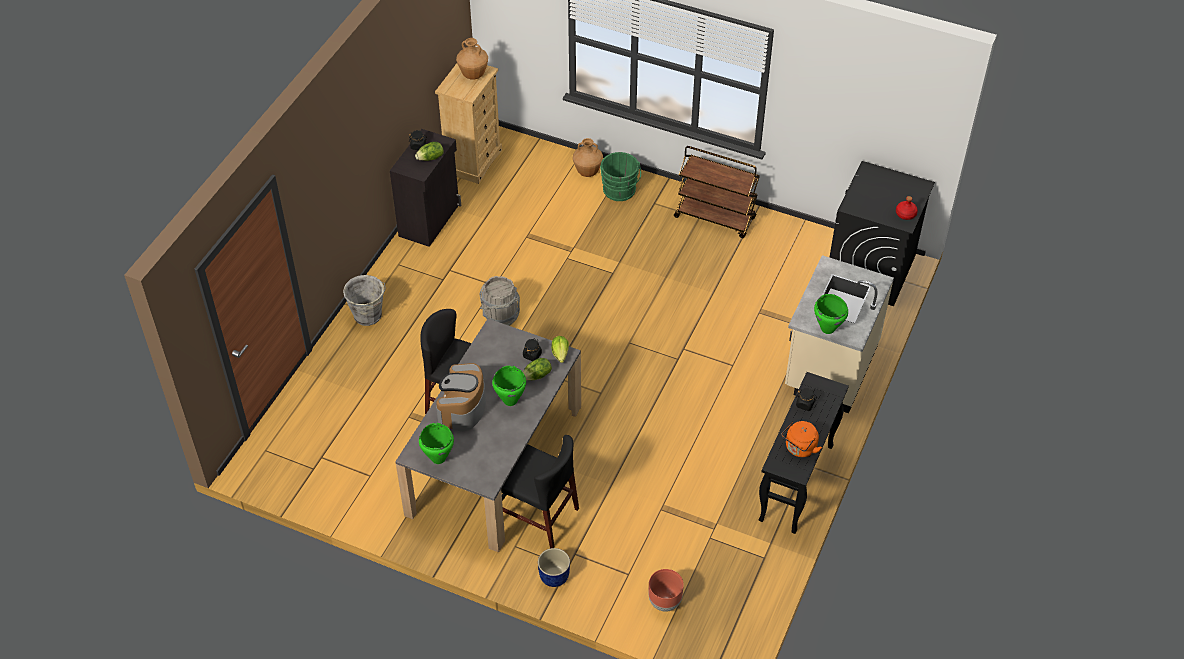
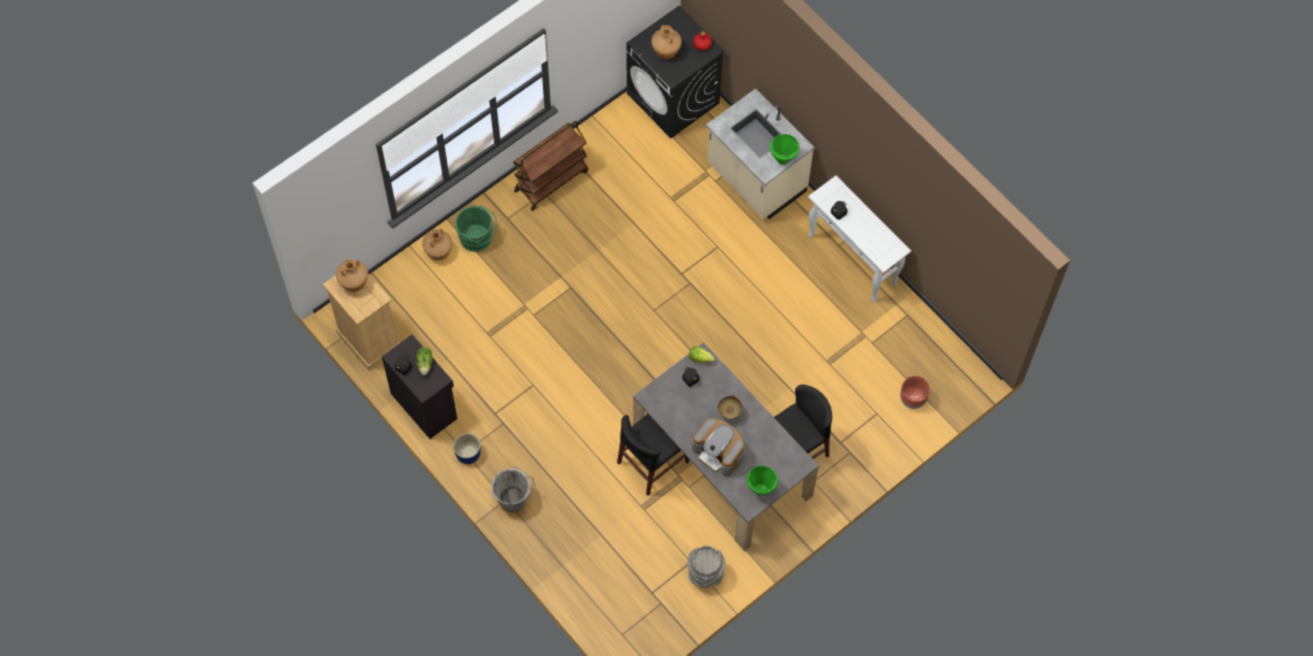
camera: 65 degrees left, 15 degrees up
(500, 316) = (571, 394): grey bucket -> grey bucket (705, 574)
(510, 401) = (729, 415): green cooking pot -> brown bowl
(537, 376) = (714, 384): lettuce -> none
(554, 577) = (854, 466): blue planter -> blue planter (468, 454)
(796, 484) = (853, 260): black console table -> white console table
(799, 449) = (877, 237): orange kettle -> none
(873, 192) = (666, 52): none -> brown vase

